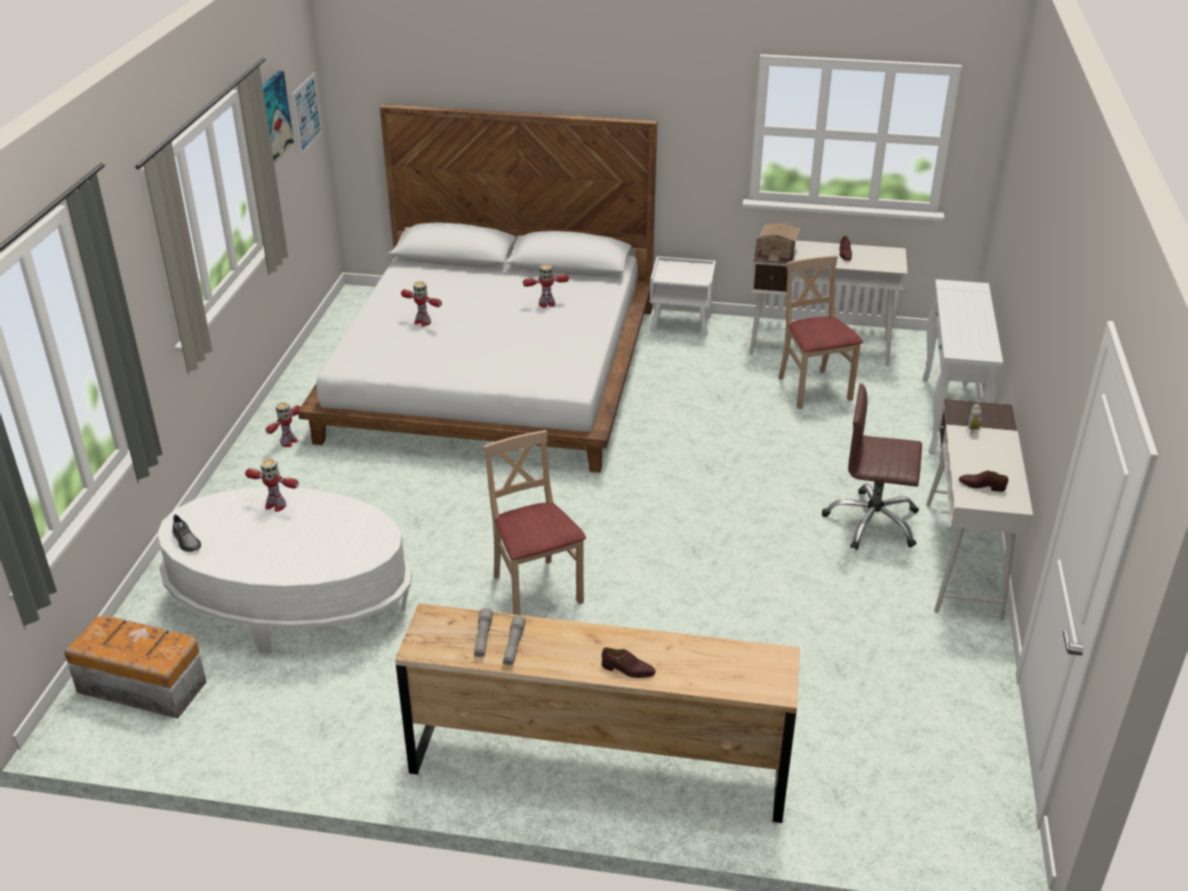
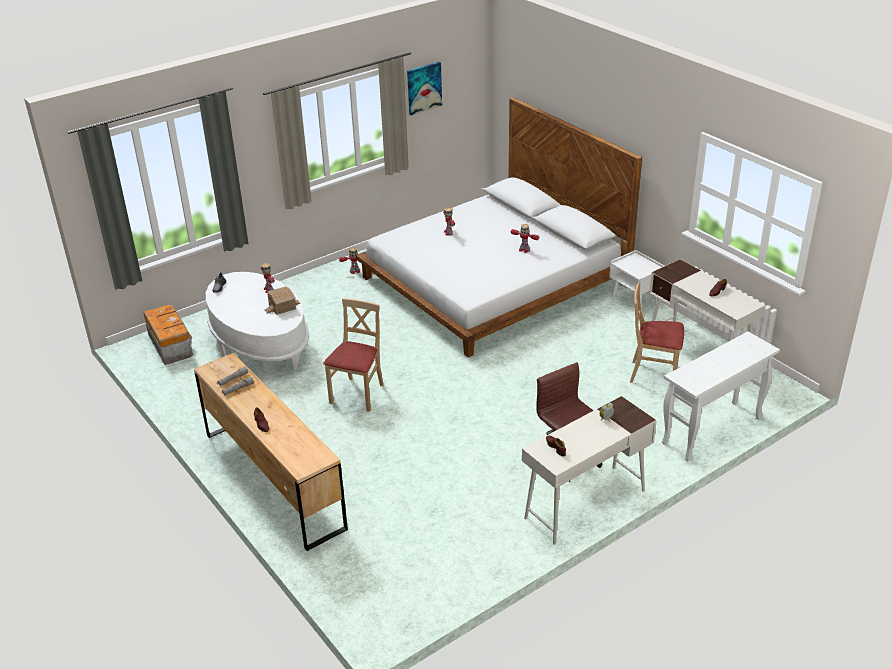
camera: 45 degrees right, 0 degrees up
(307, 113) = (467, 91): picture -> none
(777, 250) = (678, 271): toy house -> toy house (282, 306)
(813, 389) = (653, 374): beige chair -> beige chair turned 105 degrees counterclockwise

